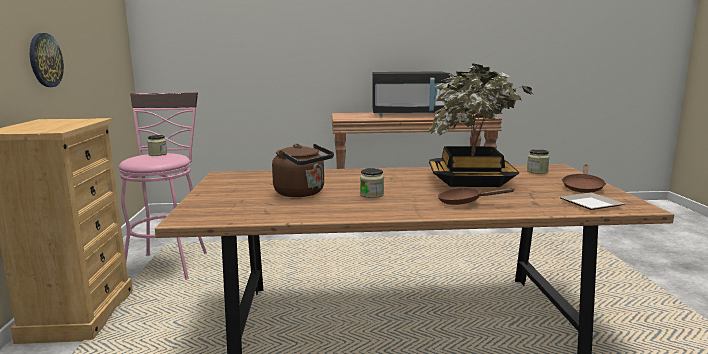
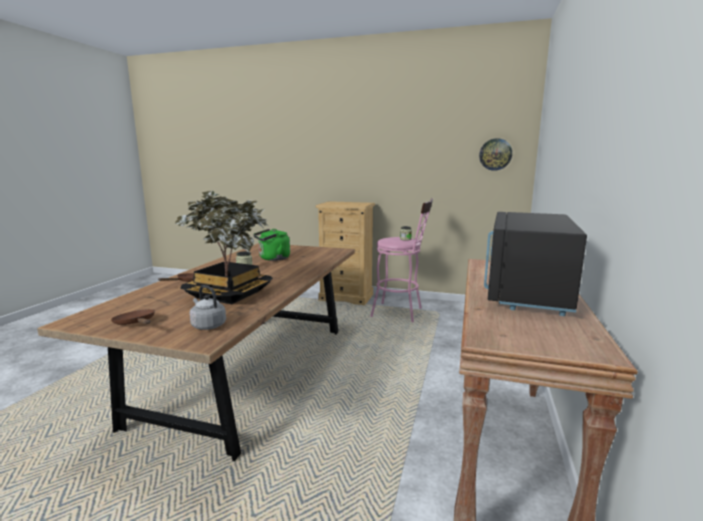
camera: 110 degrees right, 0 degrees up
(45, 60) = (396, 173): wall clock -> wall clock (495, 154)
(302, 193) = (272, 258): brown kettle -> green kettle
(537, 171) = (207, 325): jar -> grey kettle
(590, 203) = (111, 311): plate -> none

